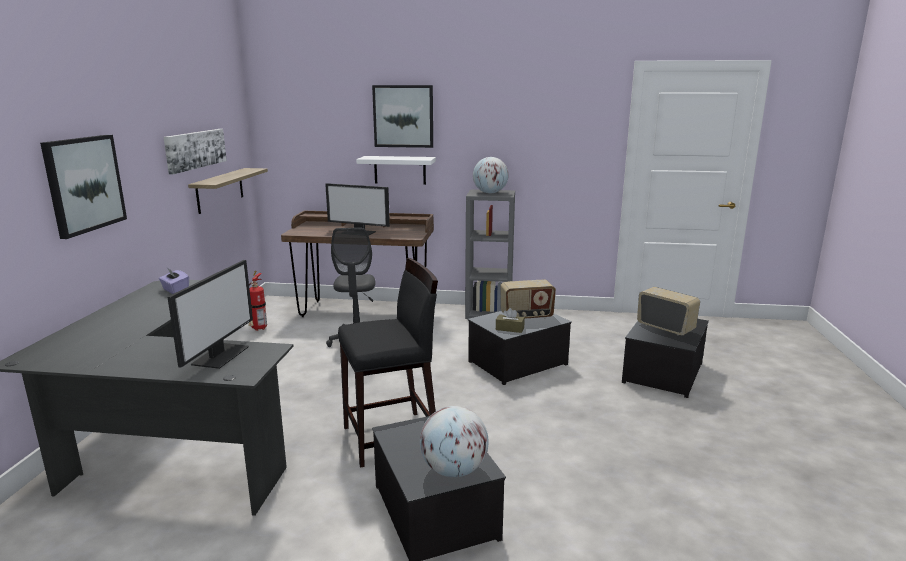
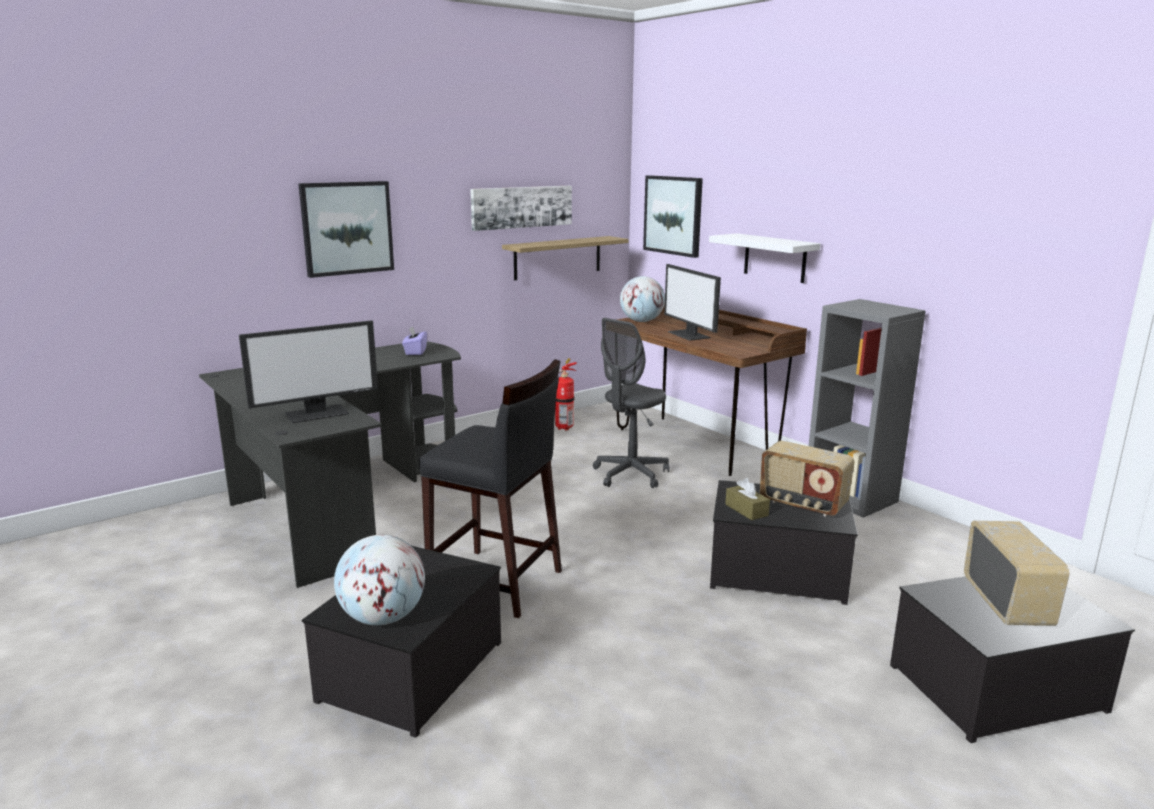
camera: 45 degrees right, 0 degrees up
(403, 116) = (787, 180): picture -> picture (673, 215)
(490, 193) = (870, 307): globe -> globe (641, 321)

